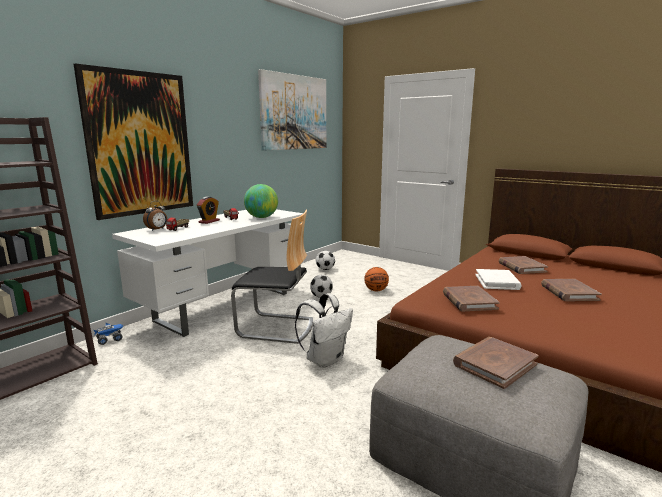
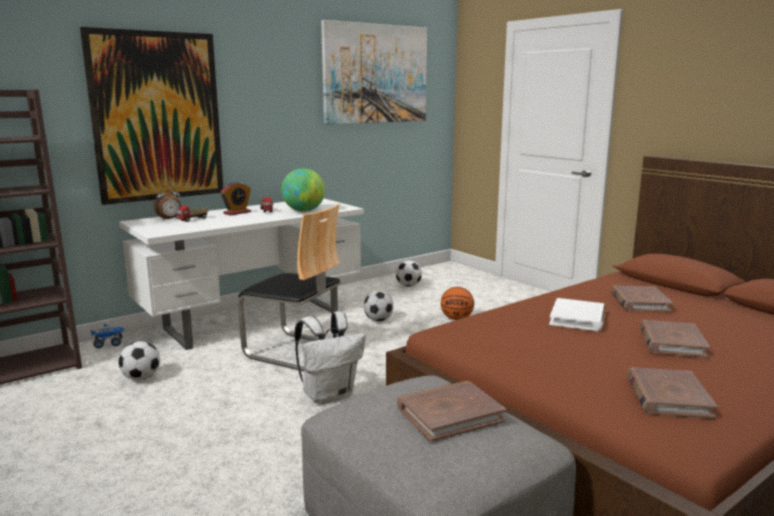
camera: 15 degrees right, 0 degrees up
(159, 366) = (141, 378): none -> football
(469, 301) = (508, 338): brown book -> brown book (667, 397)

